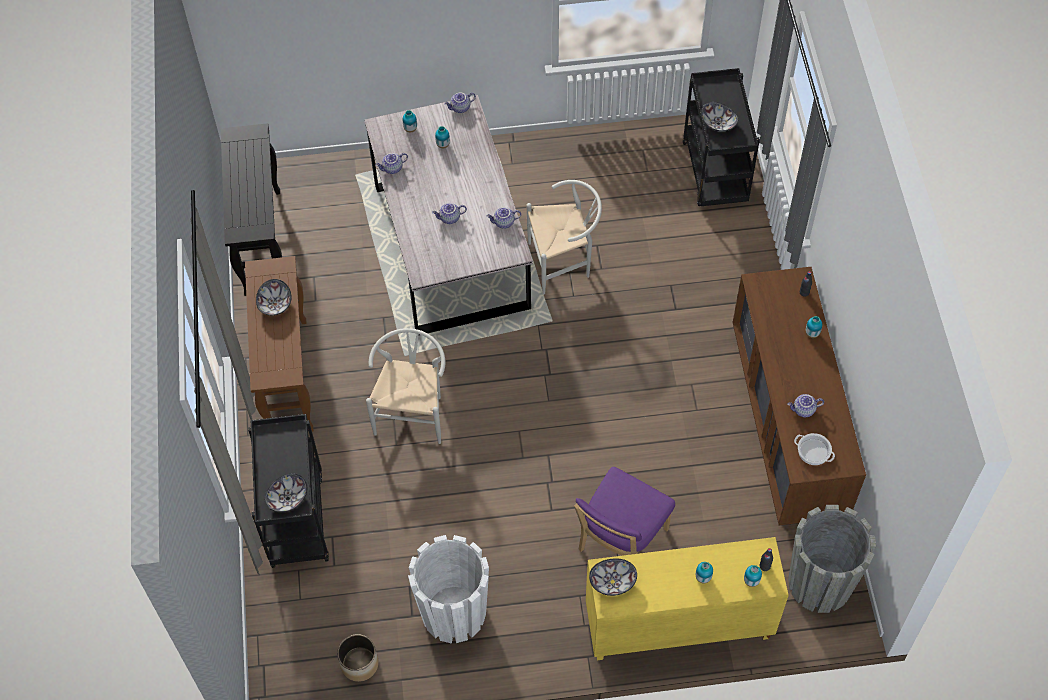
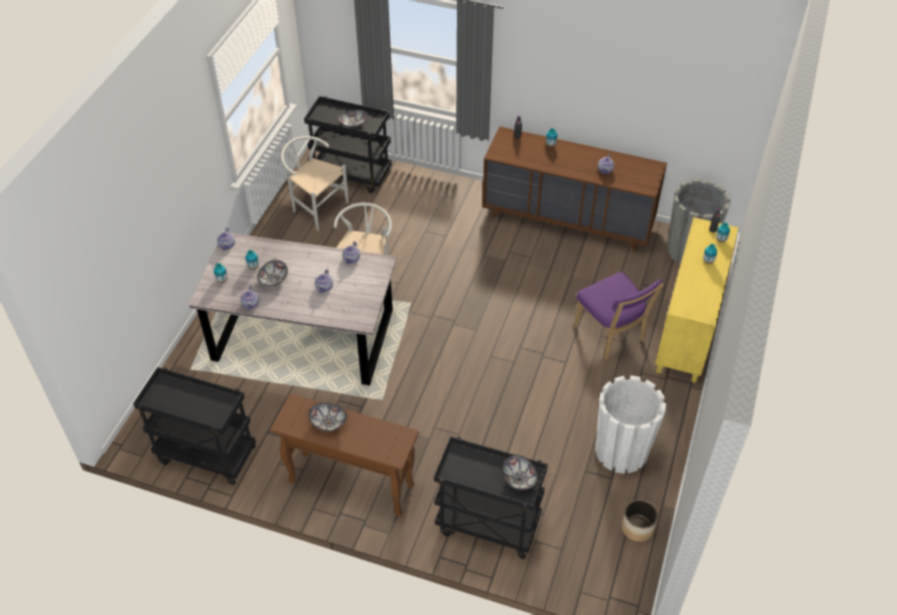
camera: 65 degrees left, 10 degrees down
(262, 241) = (205, 455): black console table -> black cart
(413, 412) = (436, 413): white chair -> white chair (316, 207)
(612, 582) = (691, 307): bowl -> bowl (274, 280)
(814, 451) = (638, 177): cooking pot -> none

